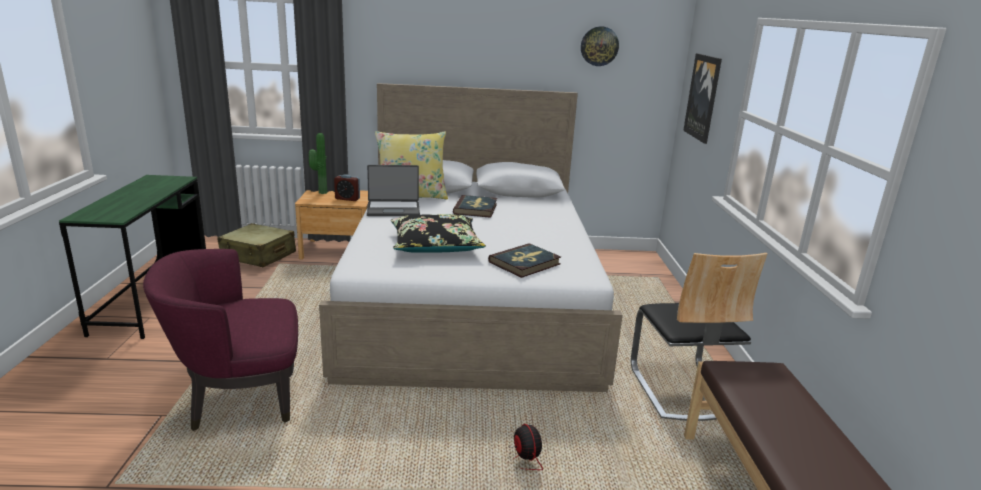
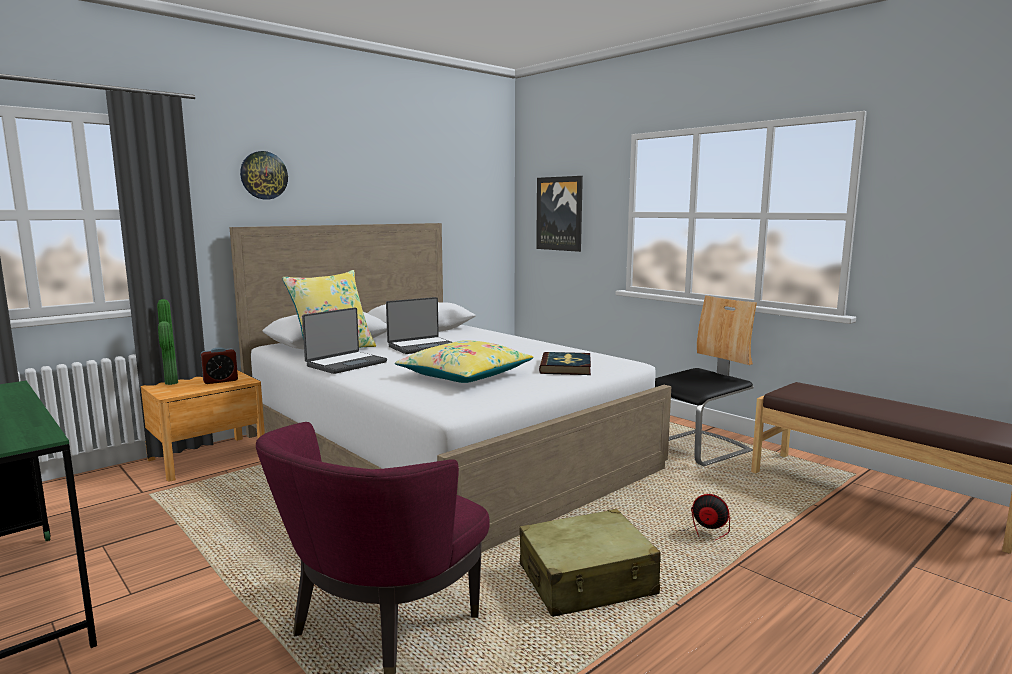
camera: 40 degrees left, 10 degrees down
(258, 255) = (97, 497): beige suitcase -> beige suitcase (587, 581)
(435, 245) = (465, 375): black pillow -> yellow pillow
(476, 209) = (422, 346): book -> laptop
(599, 46) = (450, 176): wall clock -> wall clock (264, 175)
(681, 390) = (698, 448): chair -> chair turned 75 degrees counterclockwise

